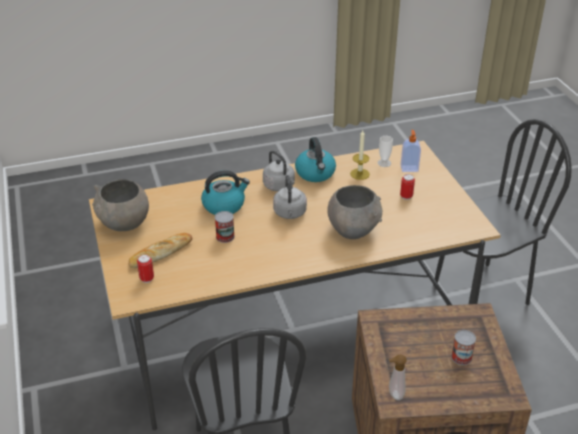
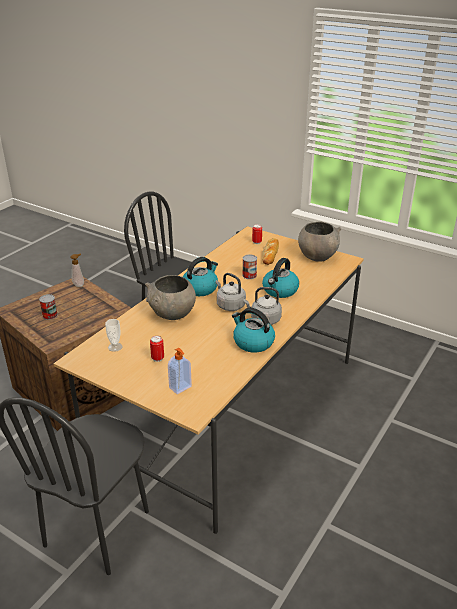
camera: 140 degrees right, 5 degrees down
(293, 246) = (200, 288): none -> kettle
(359, 174) = (217, 360): candle -> none
(384, 163) = (208, 381): cup -> cup (115, 347)

